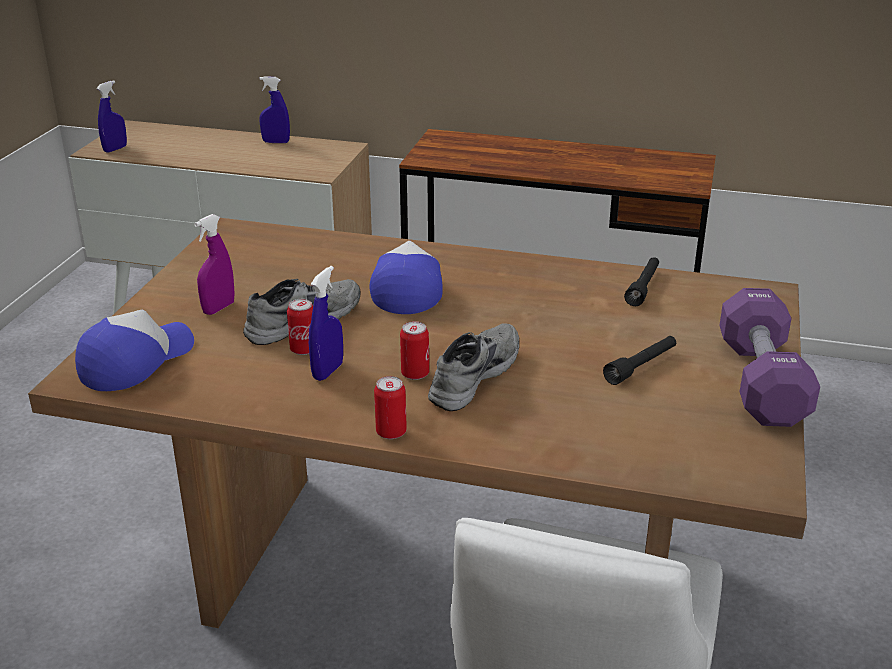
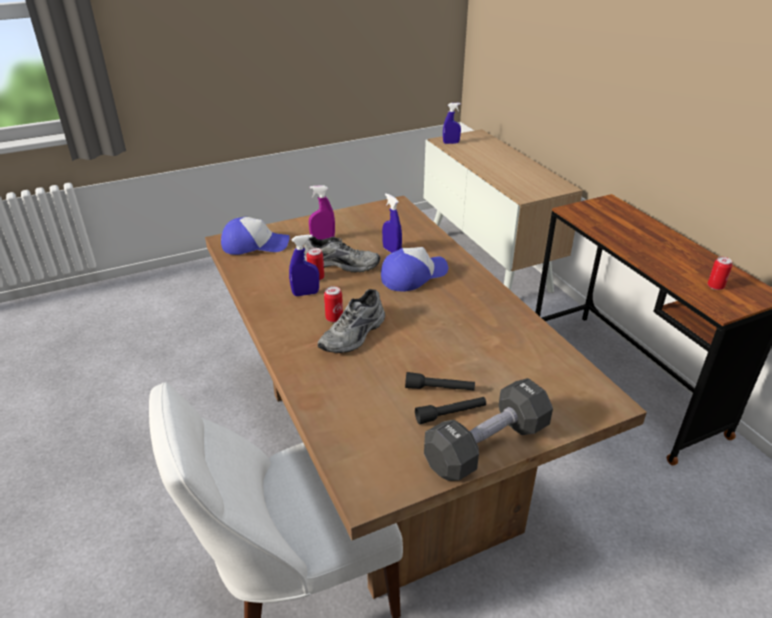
camera: 50 degrees right, 5 degrees up
(276, 142) = (532, 169): blue spray bottle -> blue spray bottle (391, 251)
(391, 432) = (274, 337): can -> can (715, 286)
(471, 375) = (354, 335): grey shoe -> grey shoe turned 135 degrees clockwise
(643, 287) = (535, 349): black flashlight -> black flashlight (450, 414)
(761, 381) = (487, 445): purple dumbbell -> black dumbbell

